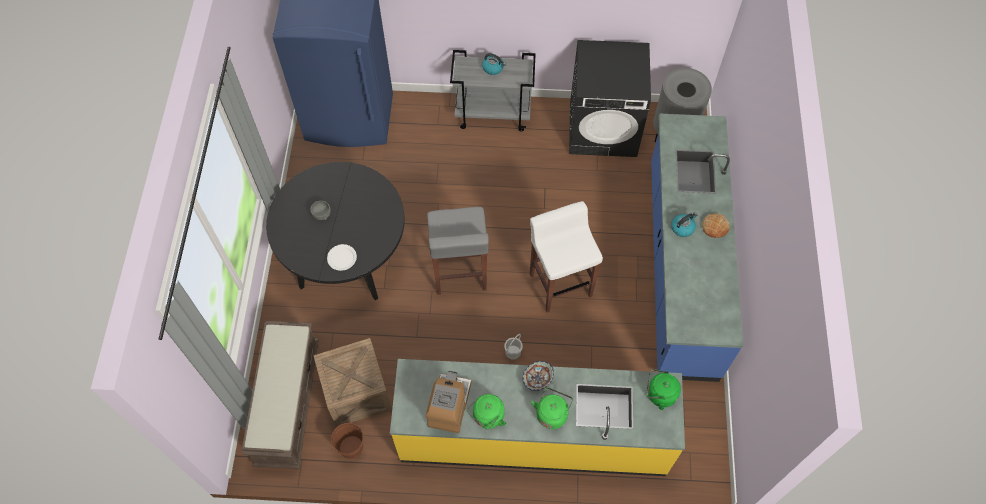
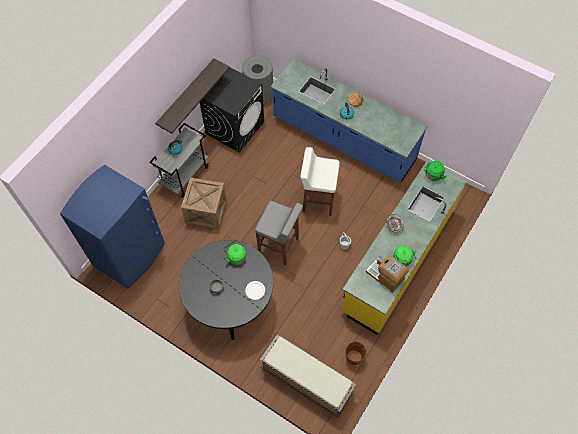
camera: 60 degrees left, 0 degrees up
(357, 392) = (321, 338): crate -> crate (206, 211)
(552, 413) = (417, 229): green kettle -> green kettle (236, 256)
(559, 23) = (186, 95): none -> shelf

